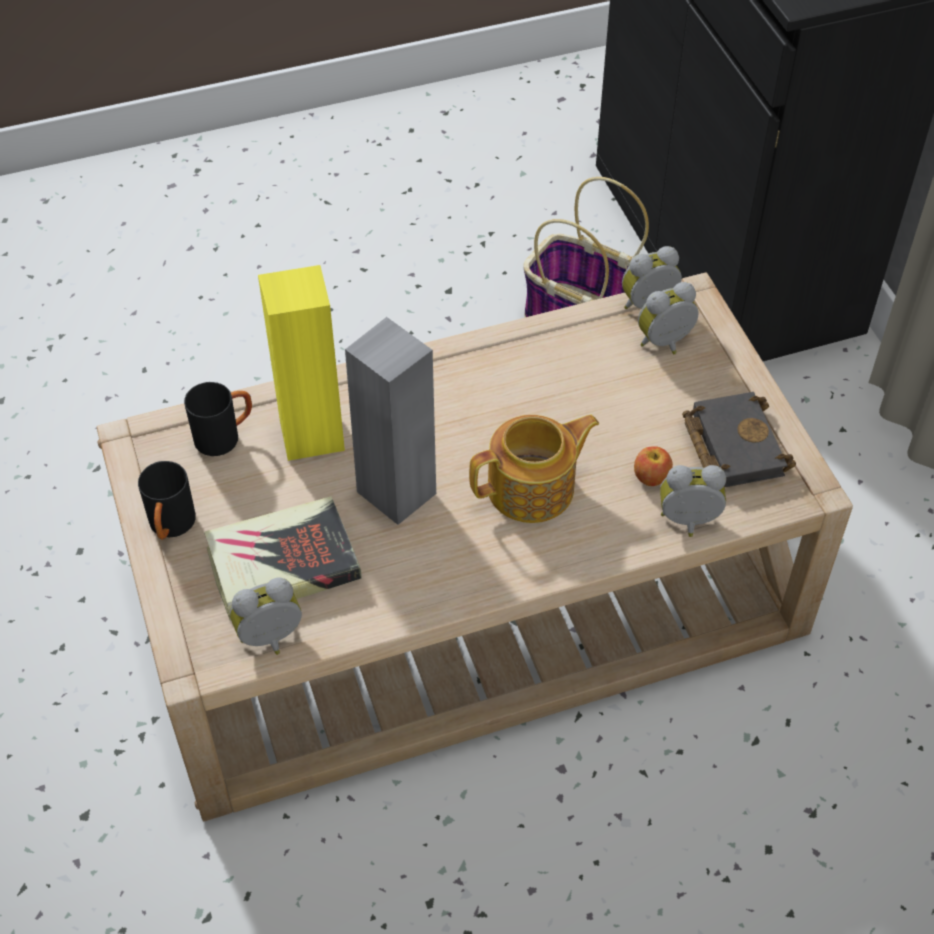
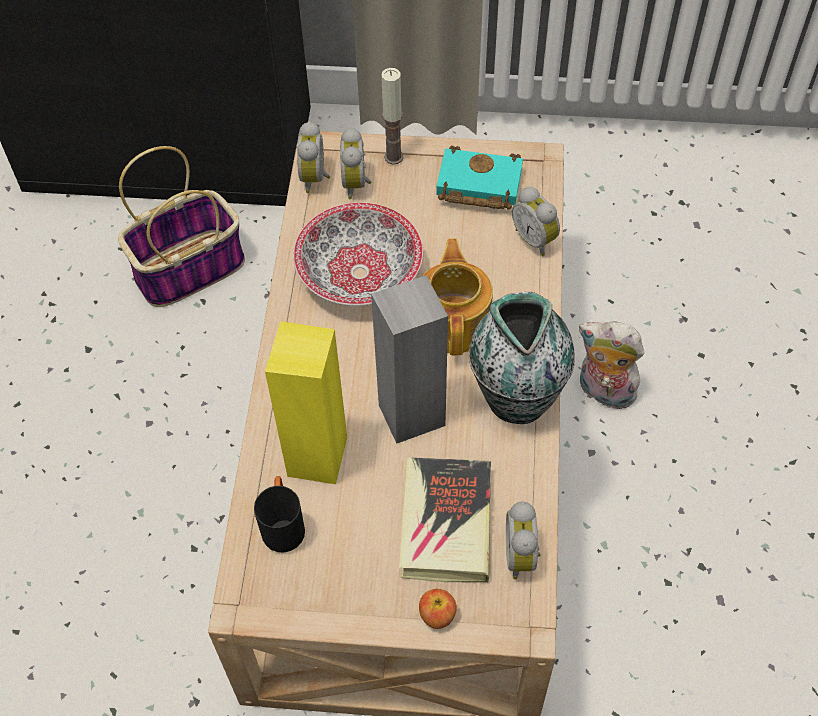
camera: 65 degrees left, 5 degrees up
(171, 527) = (365, 600): black mug -> none
(464, 573) = (517, 396): none -> vase
(550, 388) = (360, 272): none -> bowl
(650, 755) = (603, 392): none -> plush toy
(651, 477) = (481, 244): apple -> apple (437, 615)
(688, 523) = (536, 239): alarm clock -> alarm clock turned 60 degrees counterclockwise
(722, 360) = (393, 157): none -> candle
(731, 444) = (476, 185): black book -> turquoise book

